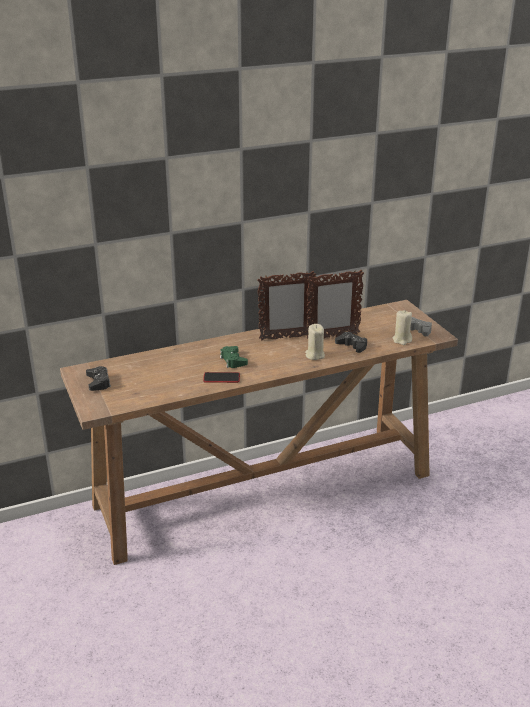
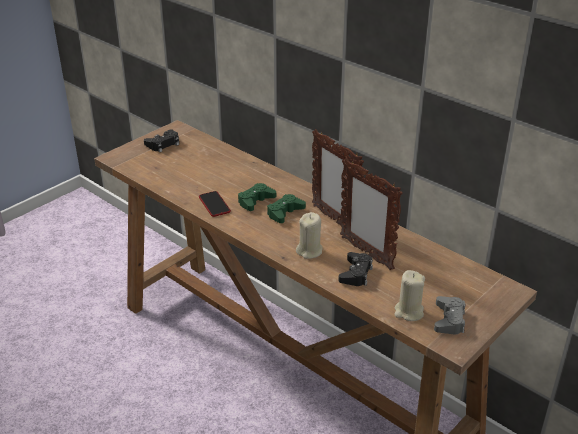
camera: 65 degrees right, 5 degrees up
(259, 353) = (285, 213): none -> green game controller

